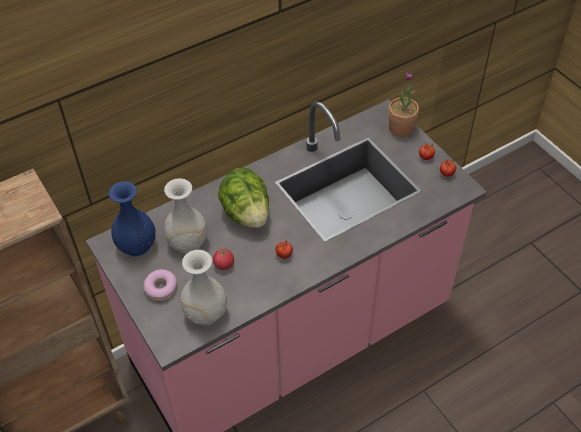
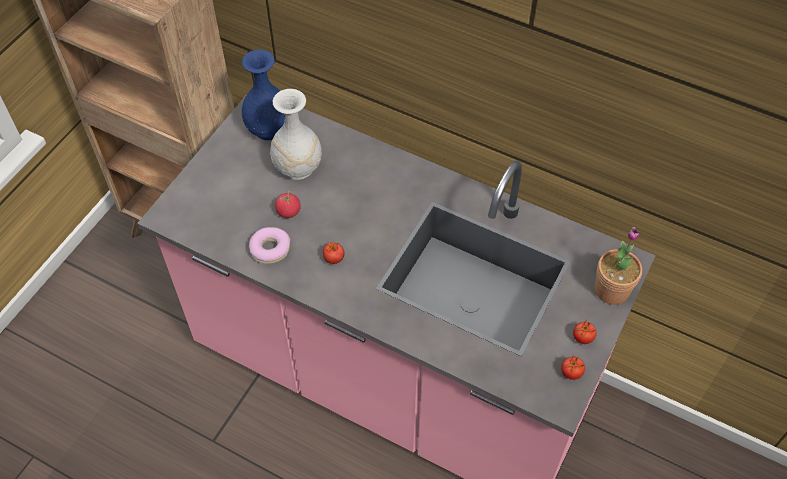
camera: 60 degrees right, 5 degrees up
(161, 288) = (229, 175): donut -> donut (270, 249)
(205, 313) = (218, 226): white vase -> none
(246, 213) = (369, 198): lettuce -> none

